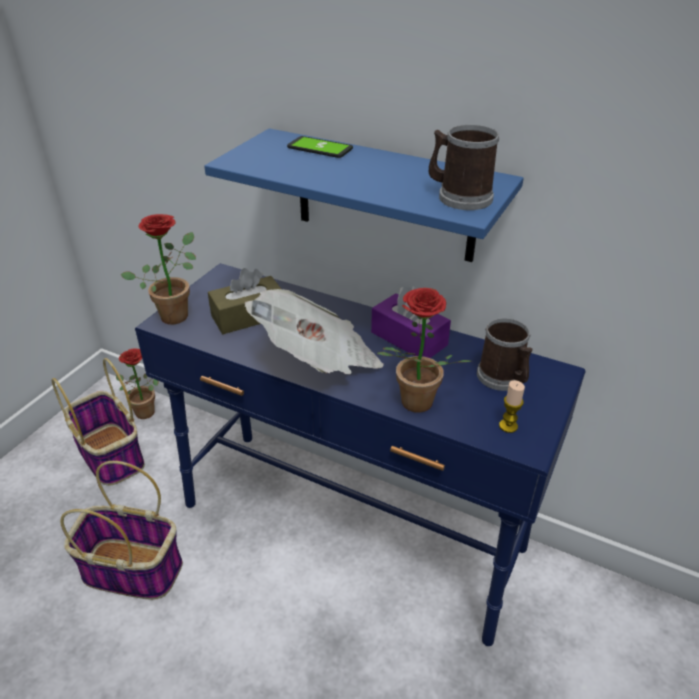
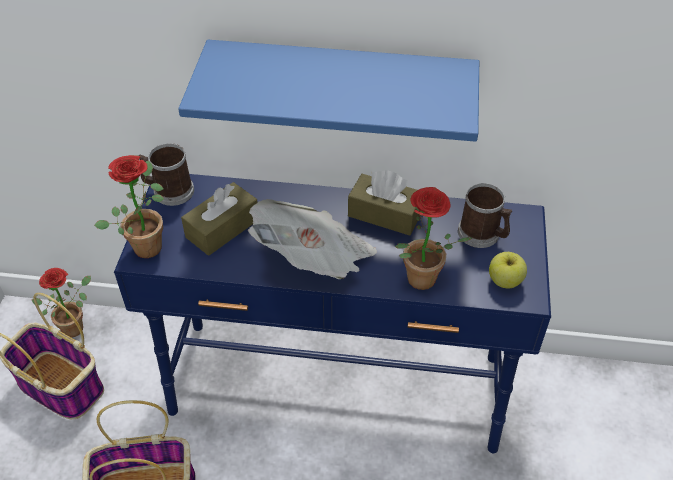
camera: 20 degrees left, 10 degrees up
(320, 148) = (277, 60): phone -> none
(409, 338) = (385, 214): purple tissue box -> brown tissue box
(459, 197) = (438, 99): mug -> mug (169, 191)
(508, 426) = (505, 281): candle -> apple

